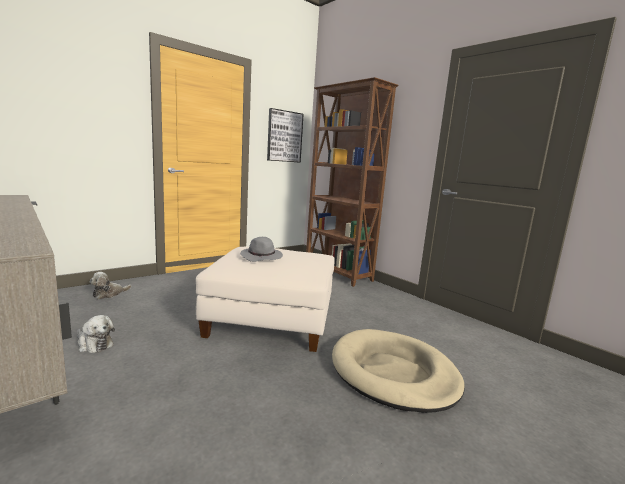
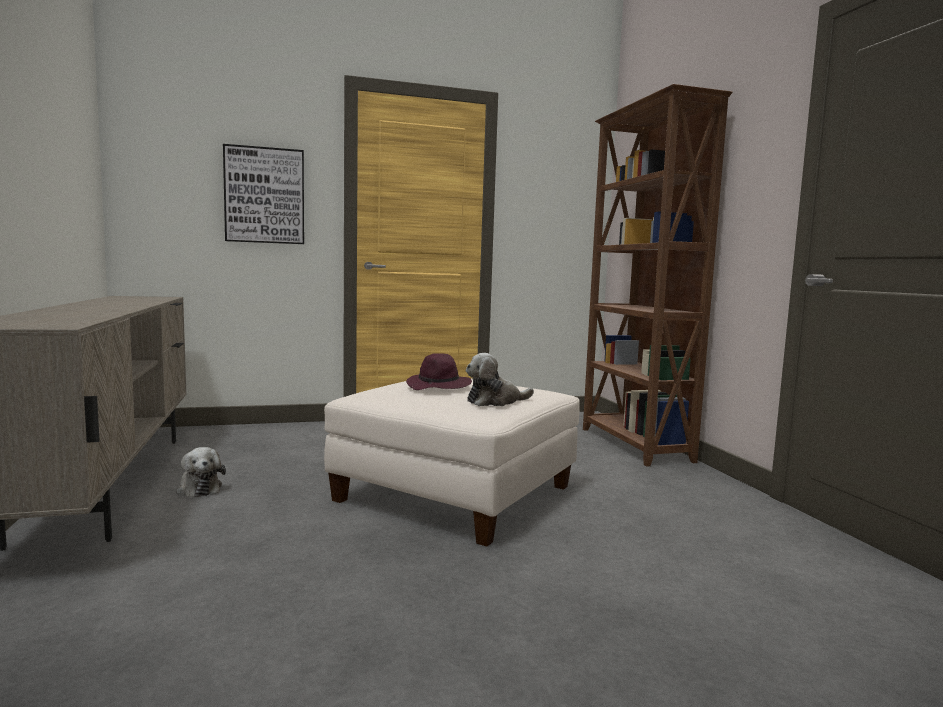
camera: 25 degrees right, 5 degrees down
(109, 294) = (264, 437): plush toy -> plush toy (495, 401)
(262, 257) = (439, 386): grey hat -> purple hat
(284, 136) = (558, 208): picture -> picture (264, 195)
(393, 373) = (598, 601): beige dog bed -> none

